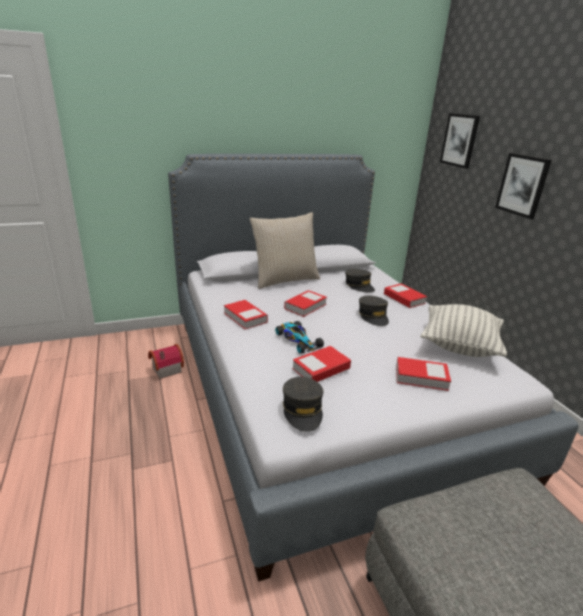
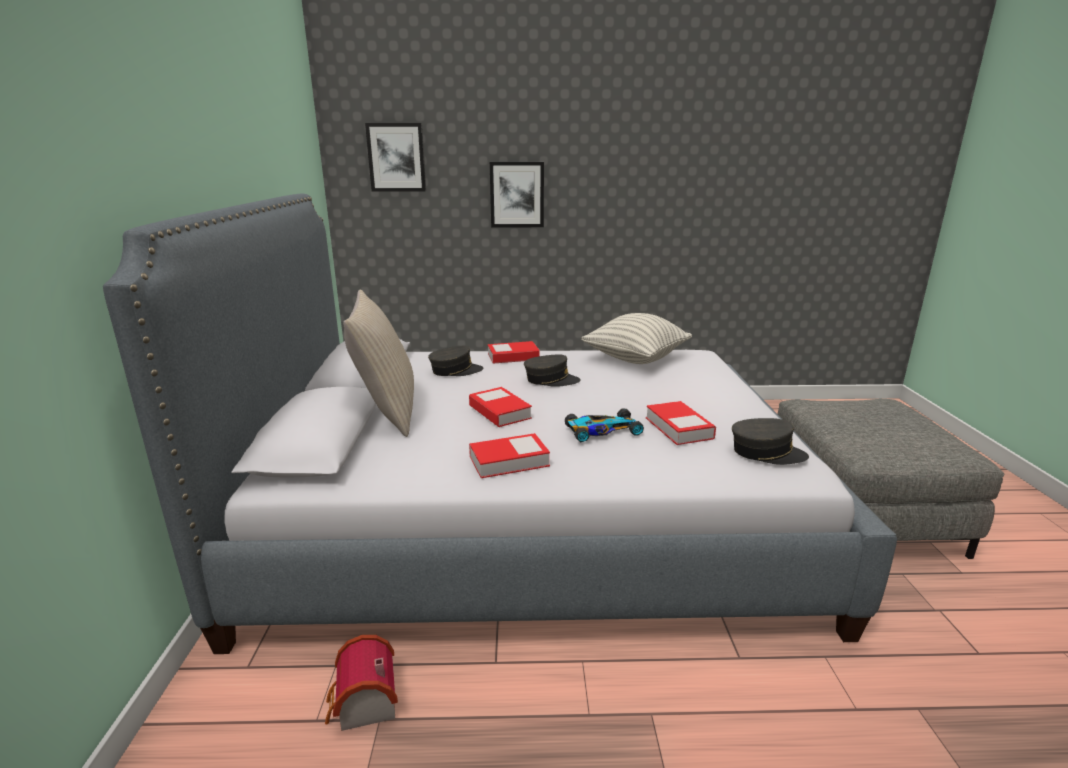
camera: 70 degrees left, 5 degrees down
(421, 377) = (694, 386): book -> none

